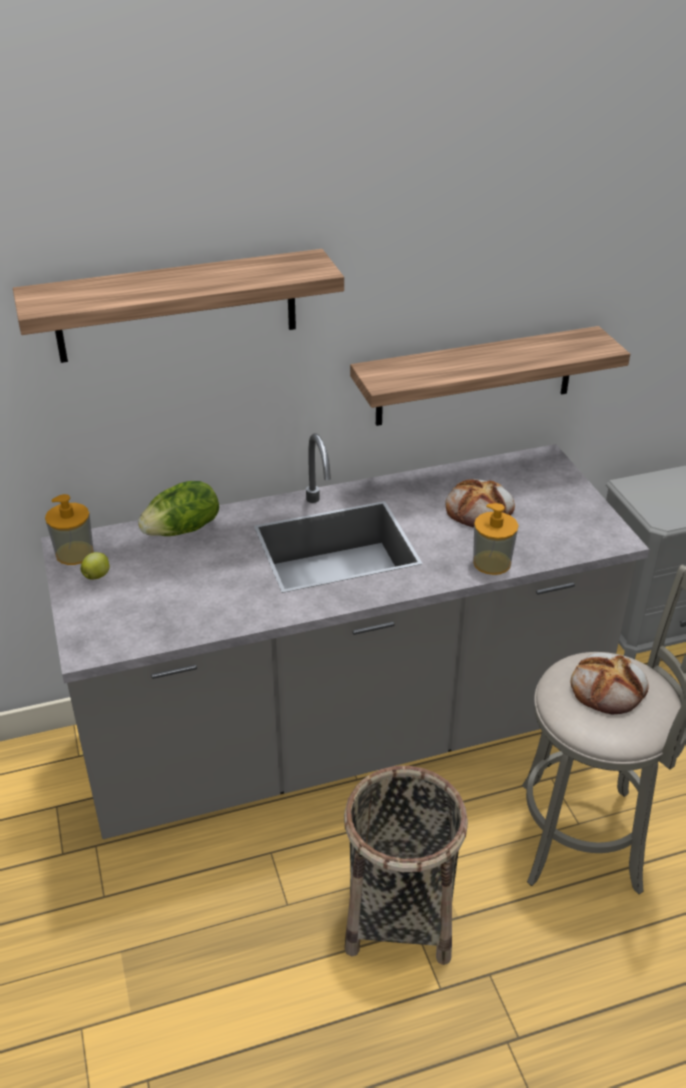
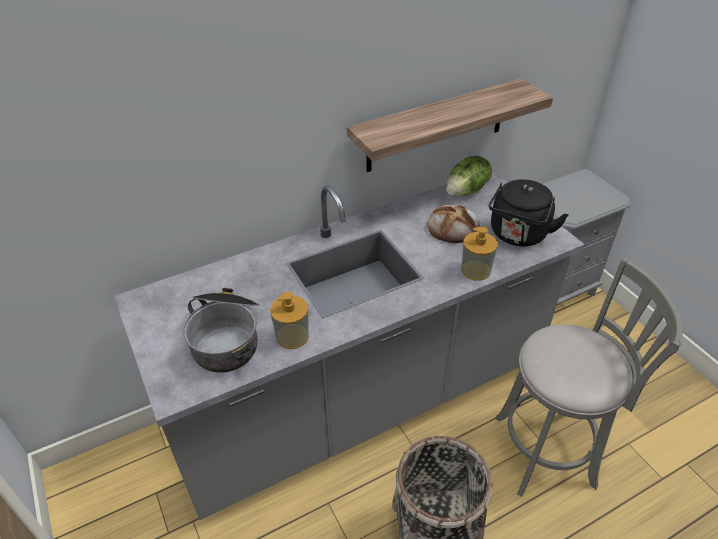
camera: 10 degrees left, 5 degrees up
(74, 553) = (145, 306): soap dispenser -> soap dispenser (292, 336)
(97, 576) = (168, 324): apple -> none
(163, 599) = (227, 338): none -> cooking pot
(177, 306) = (206, 93): shelf -> none
(183, 529) = (230, 273): lettuce -> lettuce (467, 190)
(562, 528) = (517, 235): none -> black kettle
(608, 687) = (574, 354): bread -> none

